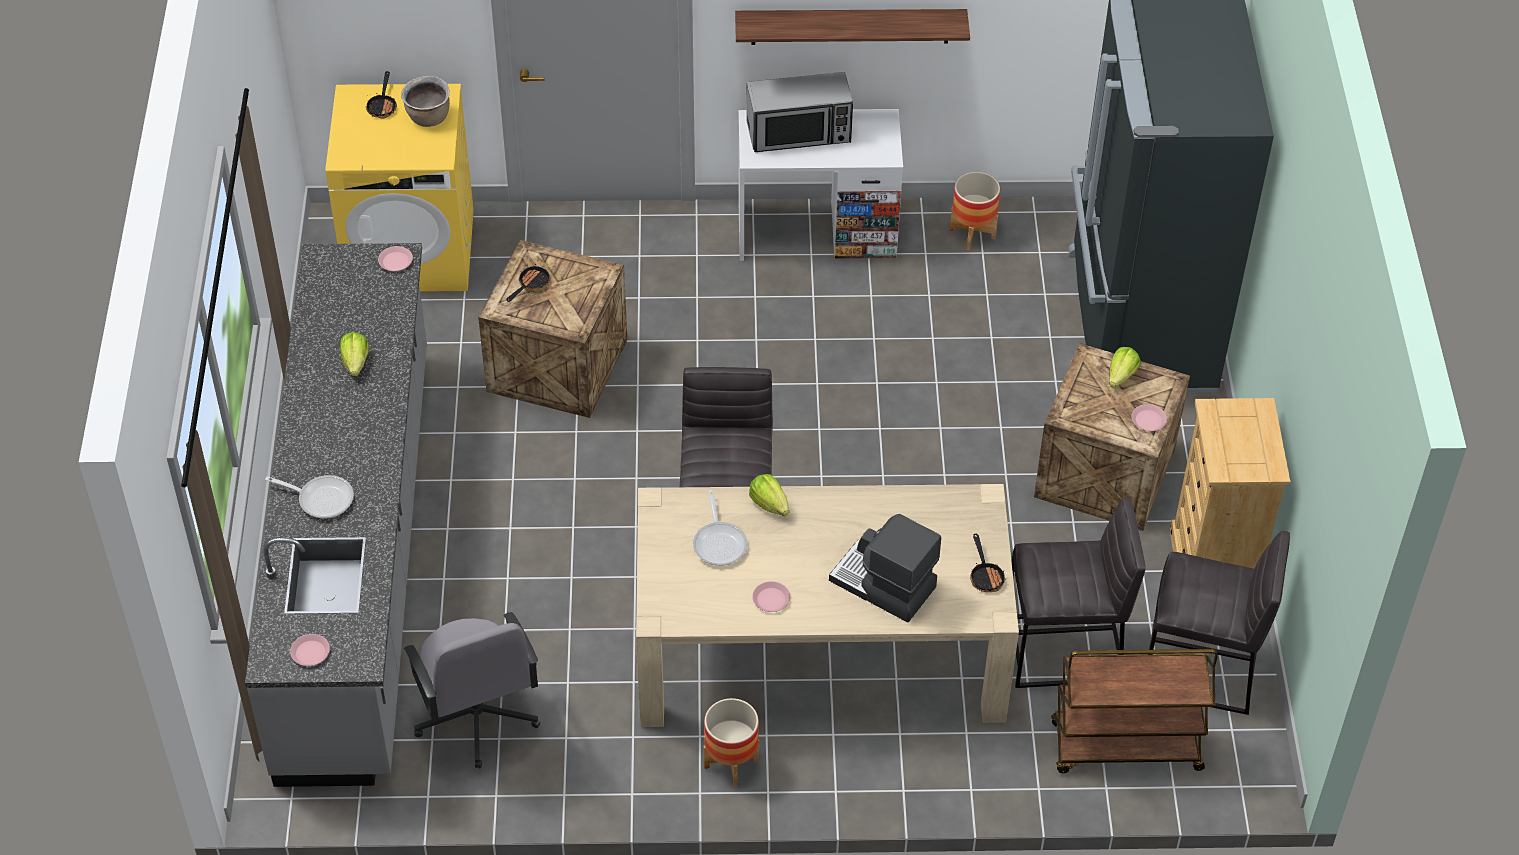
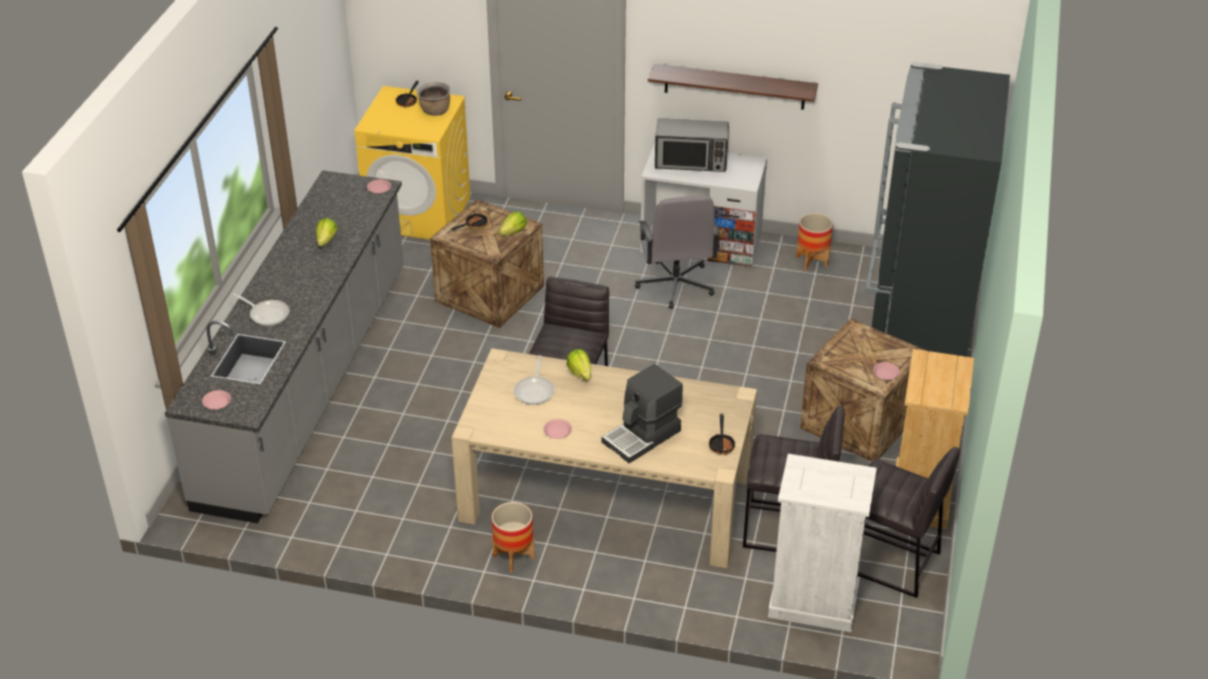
camera: 15 degrees right, 10 degrees down
(476, 717) = (346, 494): grey office chair -> grey office chair (675, 285)
(883, 585) = (642, 436): coffee machine -> coffee machine turned 90 degrees counterclockwise
(1121, 376) = (875, 343): lettuce -> lettuce (513, 232)
(1125, 747) = (812, 602): brown cart -> white dresser

